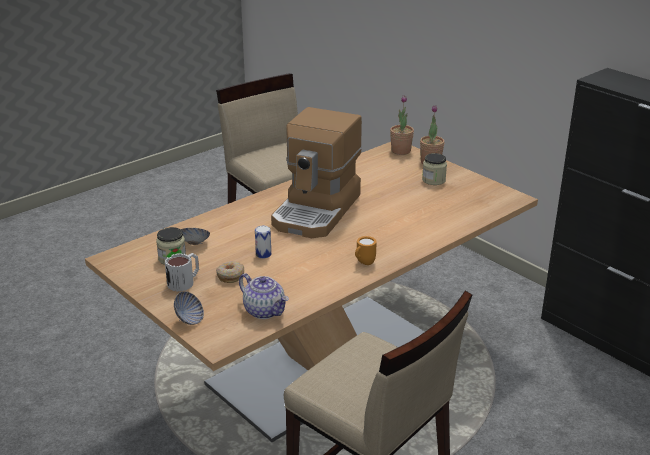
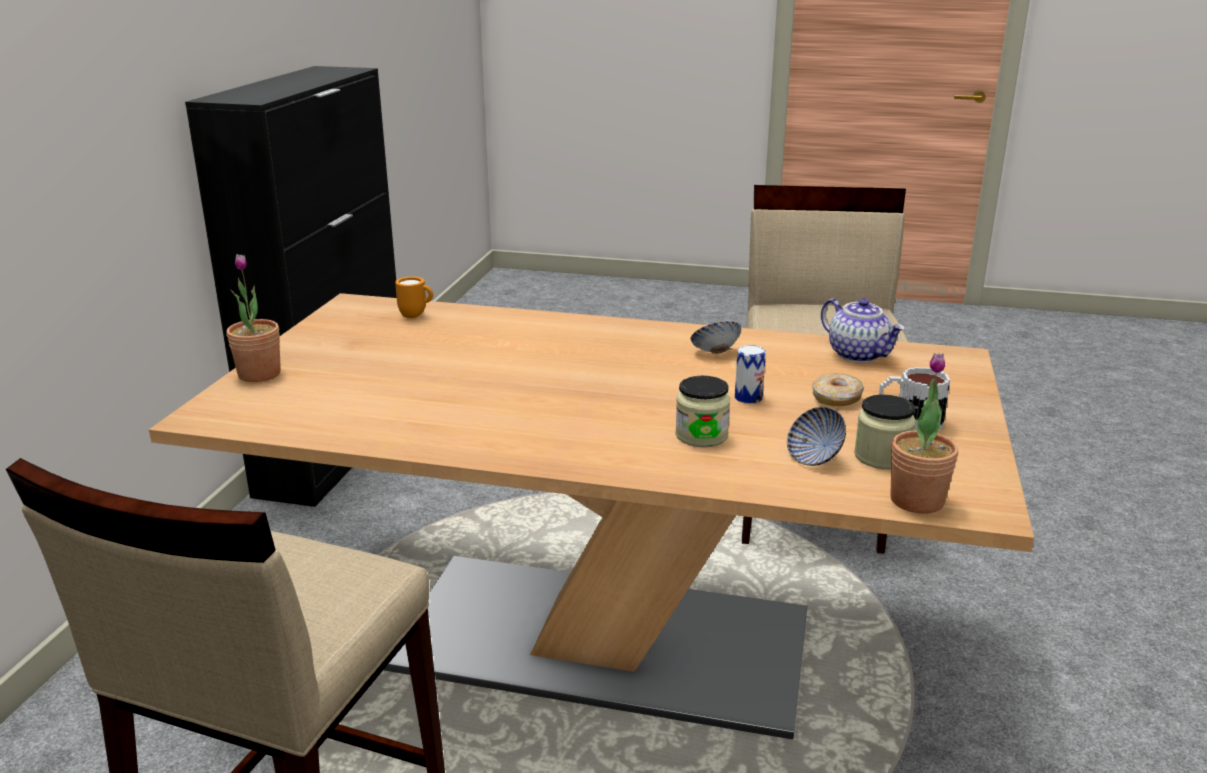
camera: 125 degrees left, 5 degrees down
(189, 319) = (962, 386): bowl -> bowl (715, 353)
(265, 311) = (859, 354): teapot -> teapot turned 135 degrees clockwise
(317, 211) = (561, 404): coffee machine -> none
(364, 263) = (662, 337): orange mug -> orange mug (416, 315)
(401, 151) = (219, 409): potted plant -> potted plant (917, 500)
(433, 180) = (338, 356): jar -> jar (701, 435)

